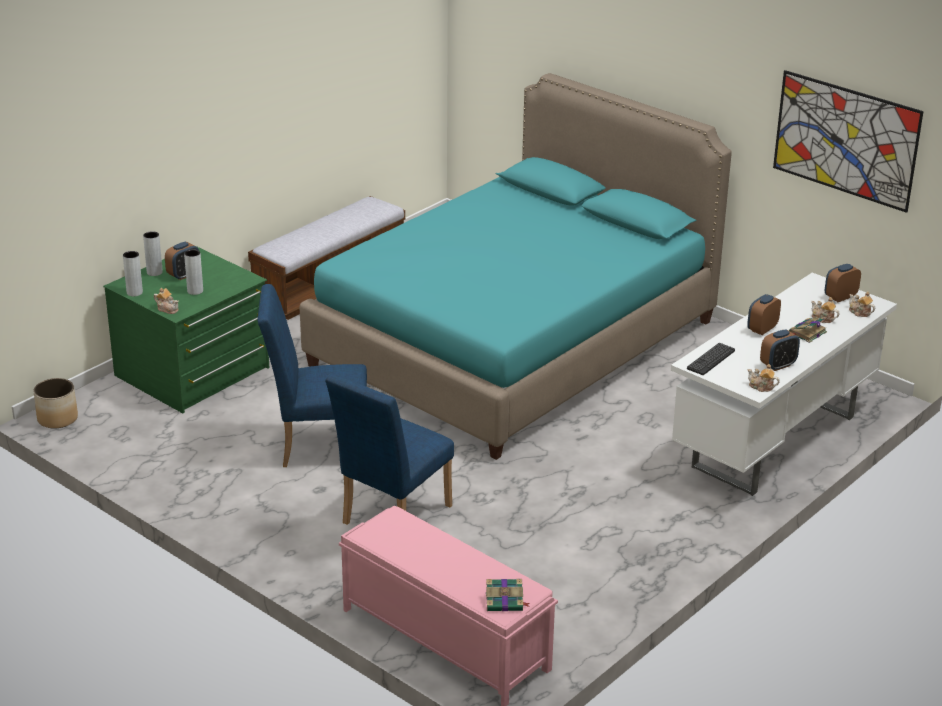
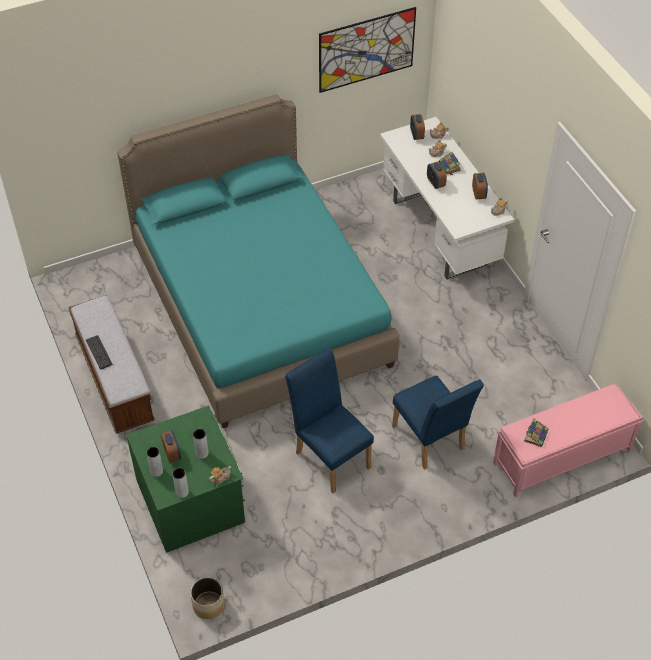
camera: 65 degrees left, 20 degrees up
(317, 446) = (330, 455): blue chair -> blue chair turned 120 degrees clockwise
(505, 602) = (618, 408): book -> book (536, 435)
(711, 359) = (458, 219): keyboard -> keyboard (99, 352)

